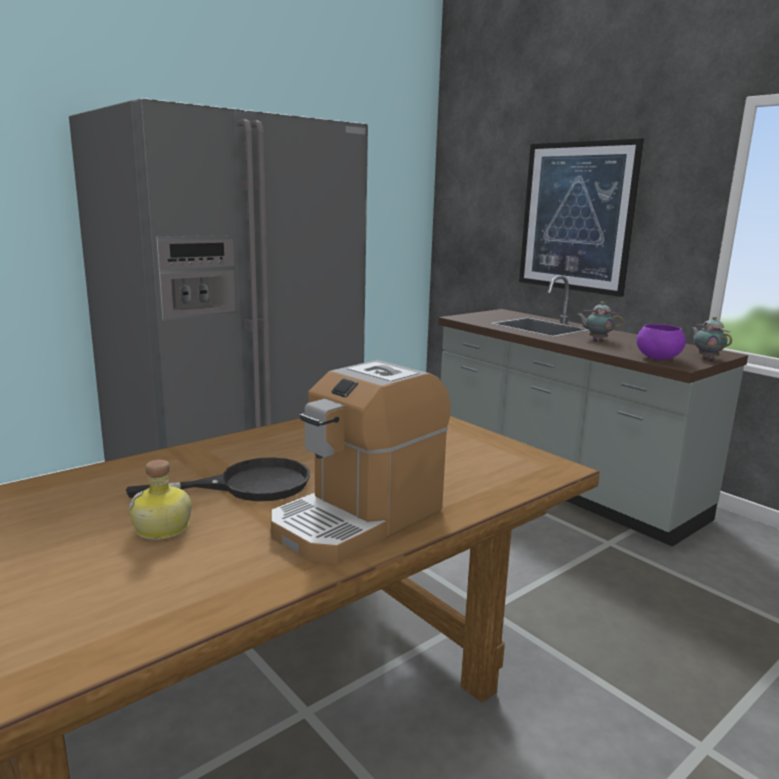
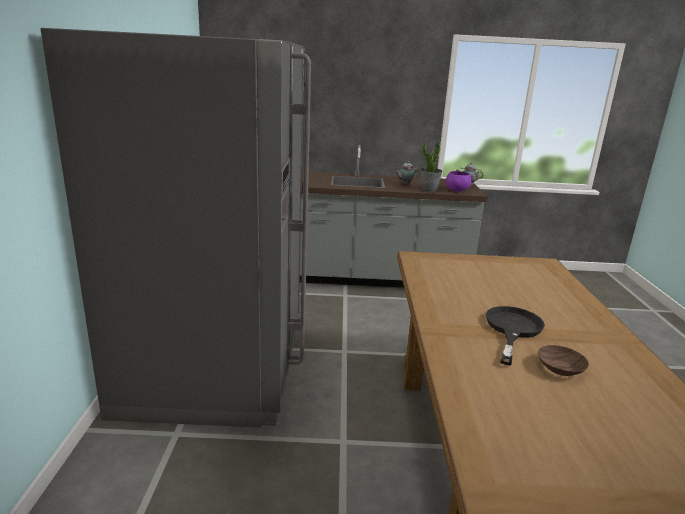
camera: 50 degrees left, 5 degrees up
(163, 529) = (561, 368): bottle -> brown bowl
(358, 518) = (578, 319): coffee machine -> none
(576, 217) = (345, 102): picture -> none
(613, 349) = (429, 189): none -> potted plant

